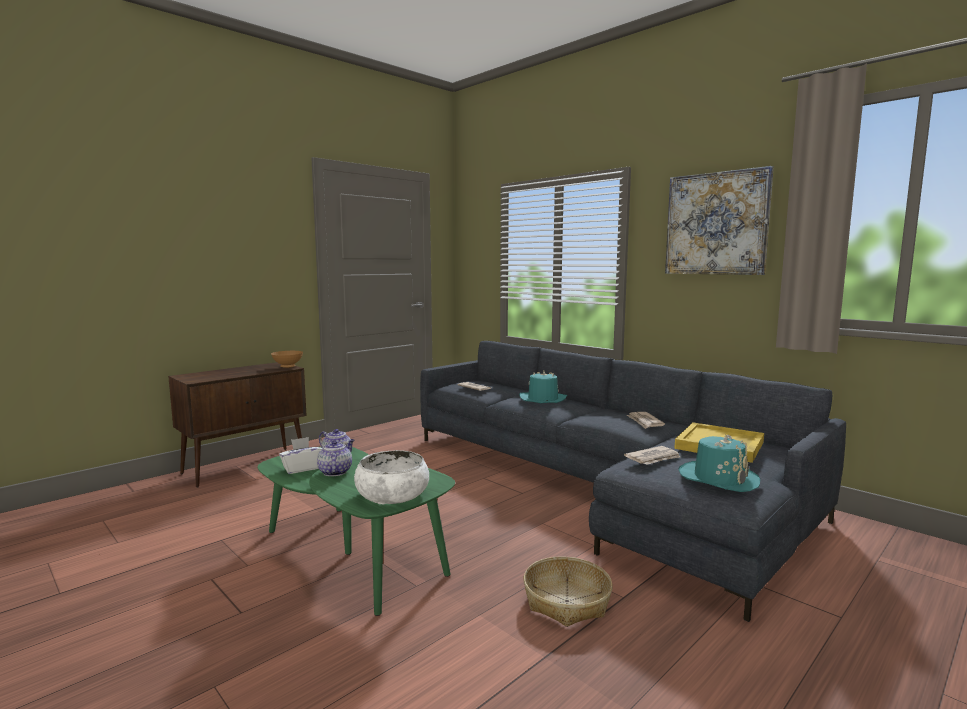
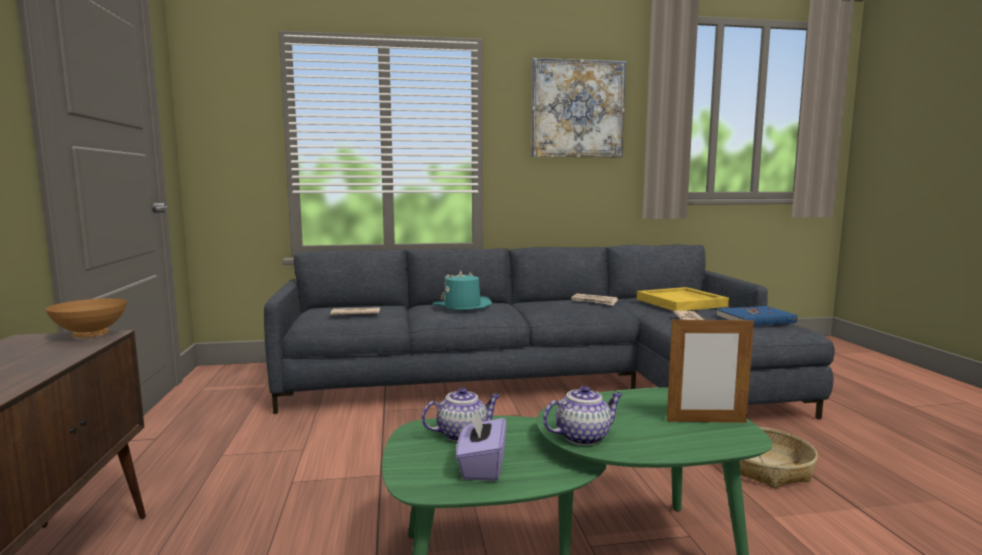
camera: 55 degrees left, 0 degrees up
(302, 468) = (481, 467): white tissue box -> purple tissue box
(334, 472) = (583, 437): teapot -> teapot turned 135 degrees clockwise
(392, 495) = (706, 421): white bowl -> picture frame
(718, 478) = (755, 319): turquoise hat -> blue book

